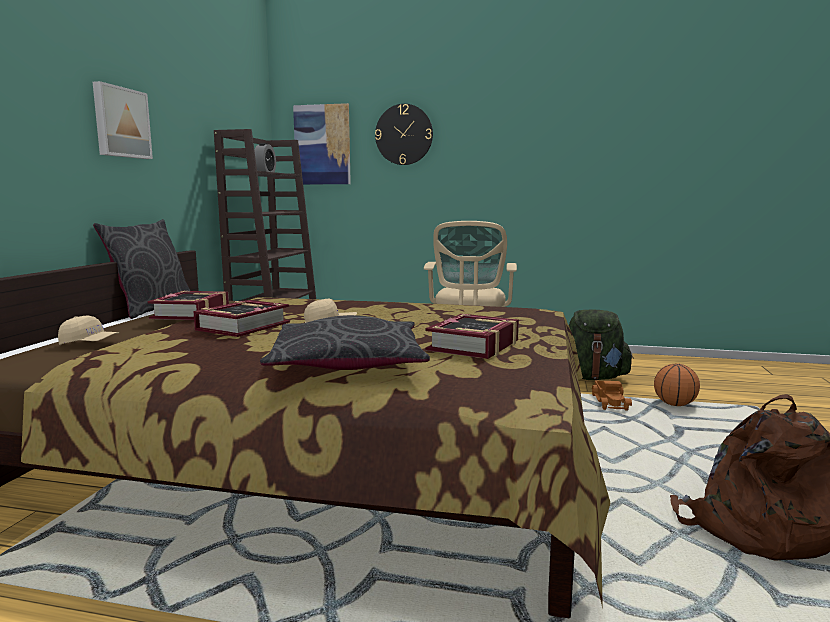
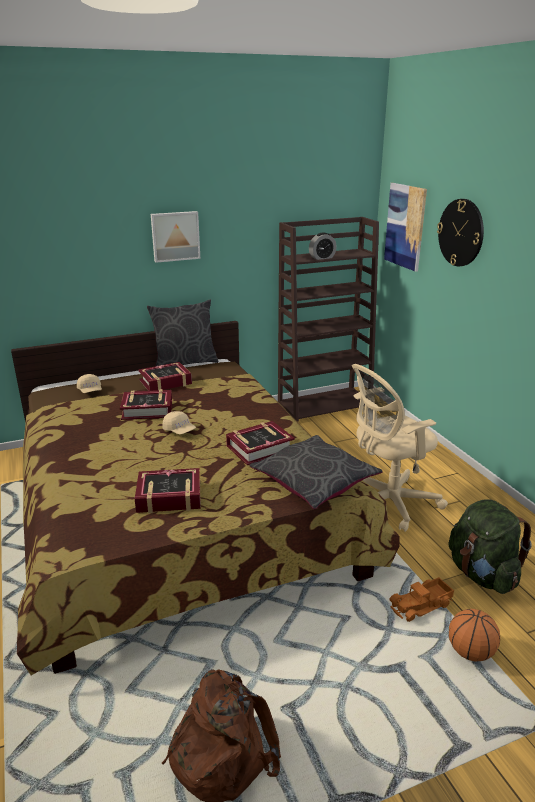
camera: 55 degrees right, 15 degrees up
(348, 363) = (95, 472): grey pillow -> grey pillow (315, 480)
(432, 312) = (259, 448): none -> book

